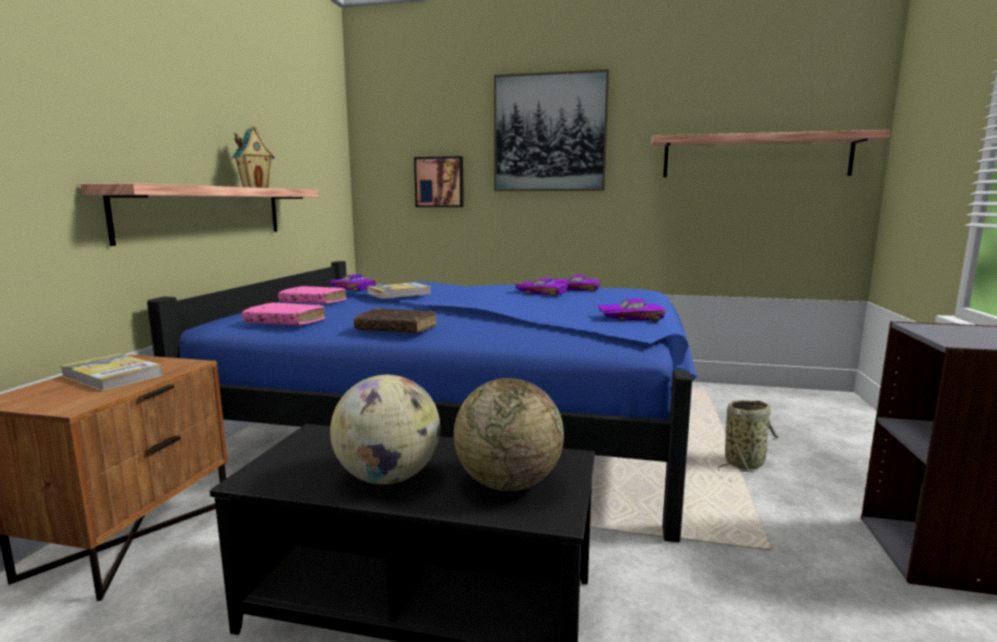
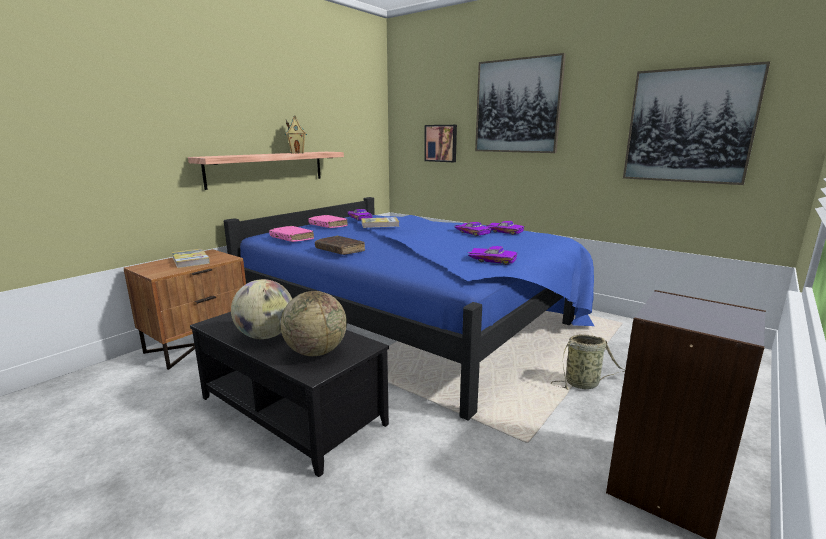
camera: 25 degrees right, 5 degrees up
(755, 156) = (689, 126): shelf -> picture

